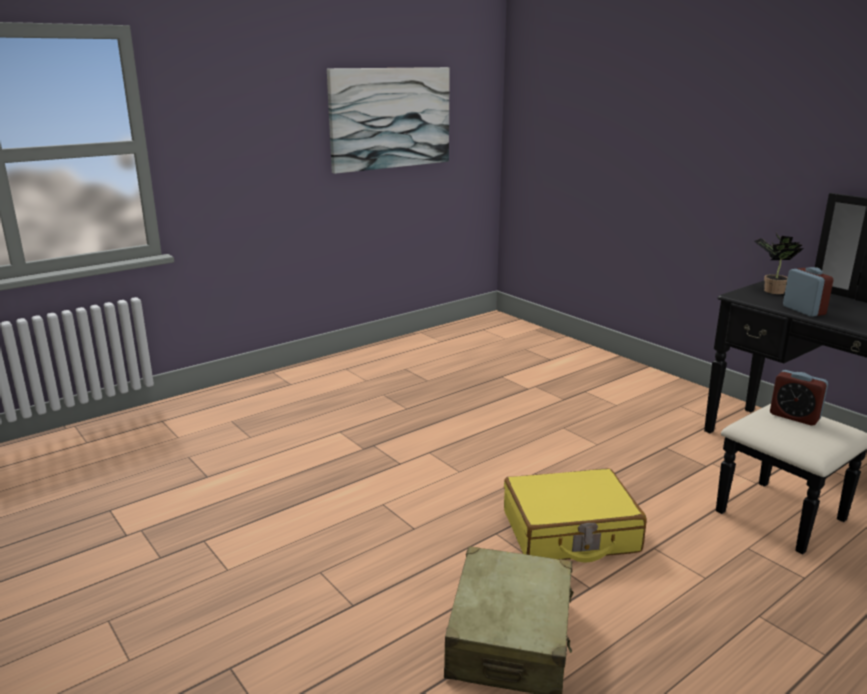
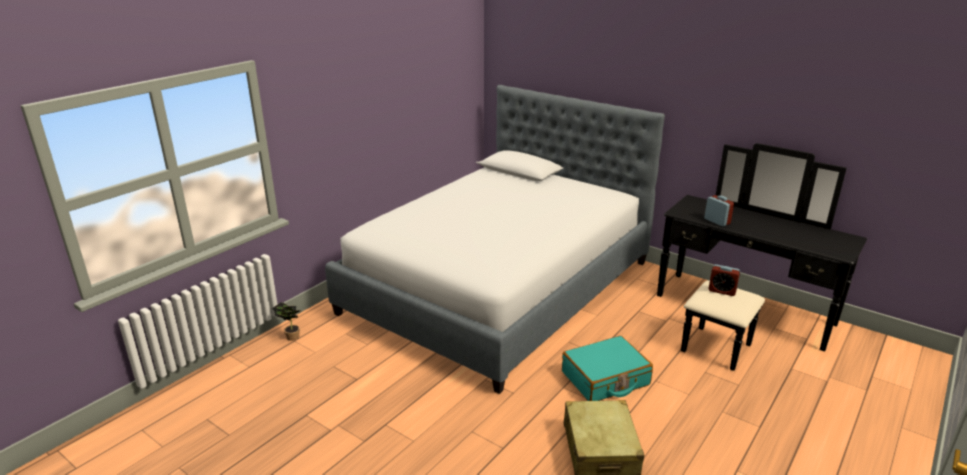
camera: 15 degrees left, 5 degrees up
(390, 118) = (416, 90): picture -> none
(470, 393) = (499, 287): none -> bed
(570, 532) = (605, 379): yellow suitcase -> turquoise suitcase
(771, 291) = (693, 206): potted plant -> potted plant (291, 336)

